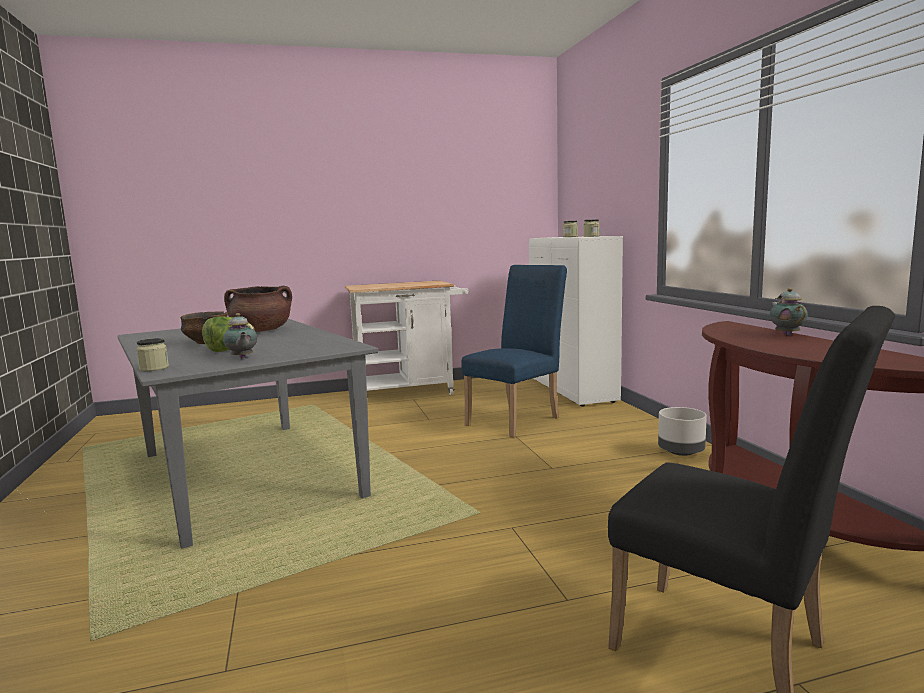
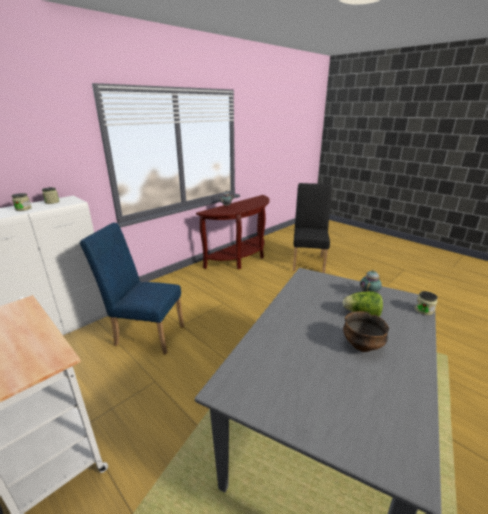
camera: 120 degrees left, 15 degrees up
(261, 330) = (293, 349): brown cooking pot -> none
(681, 452) = (185, 277): grey planter -> none

